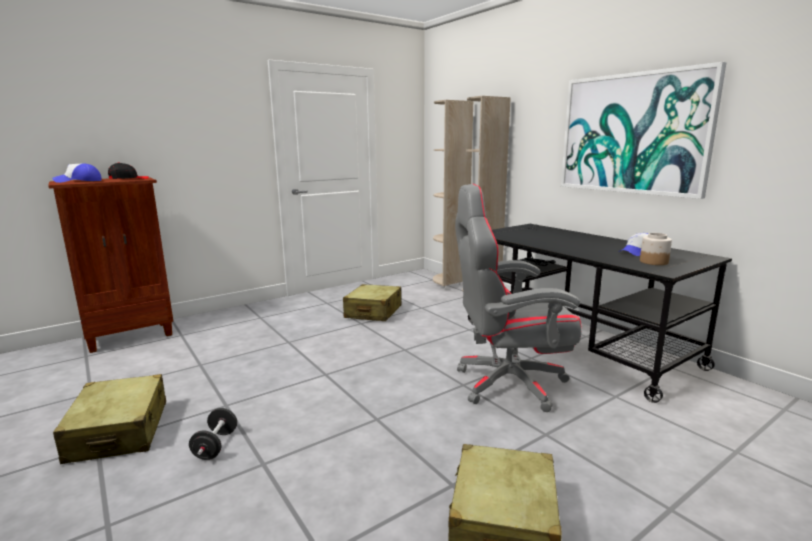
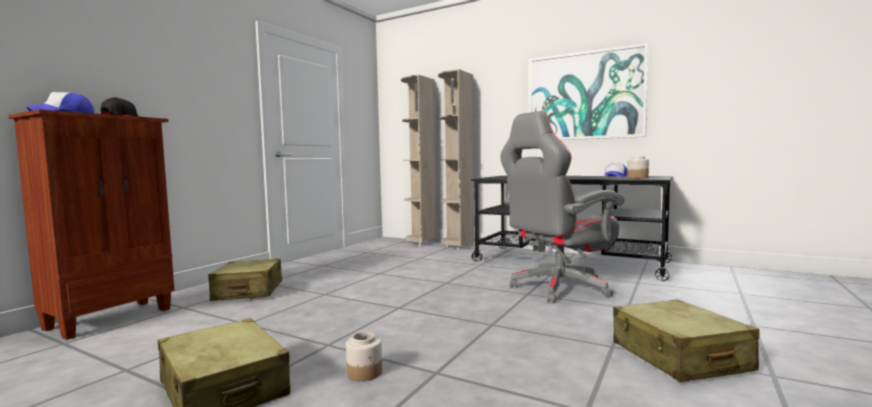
camera: 25 degrees left, 10 degrees down
(215, 446) = (365, 373): black dumbbell -> jar
(373, 312) = (379, 265): beige suitcase -> beige suitcase (248, 291)

